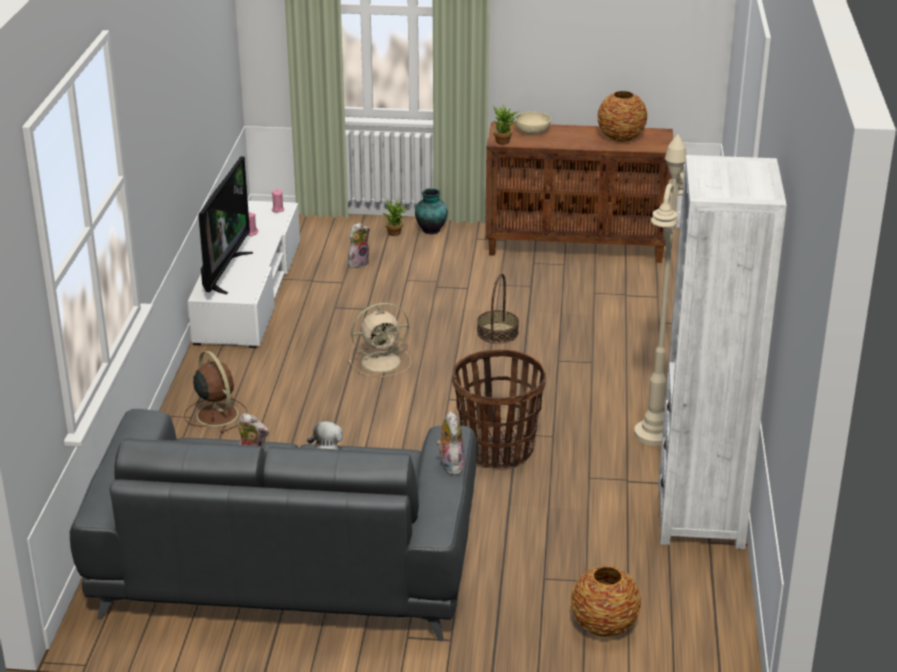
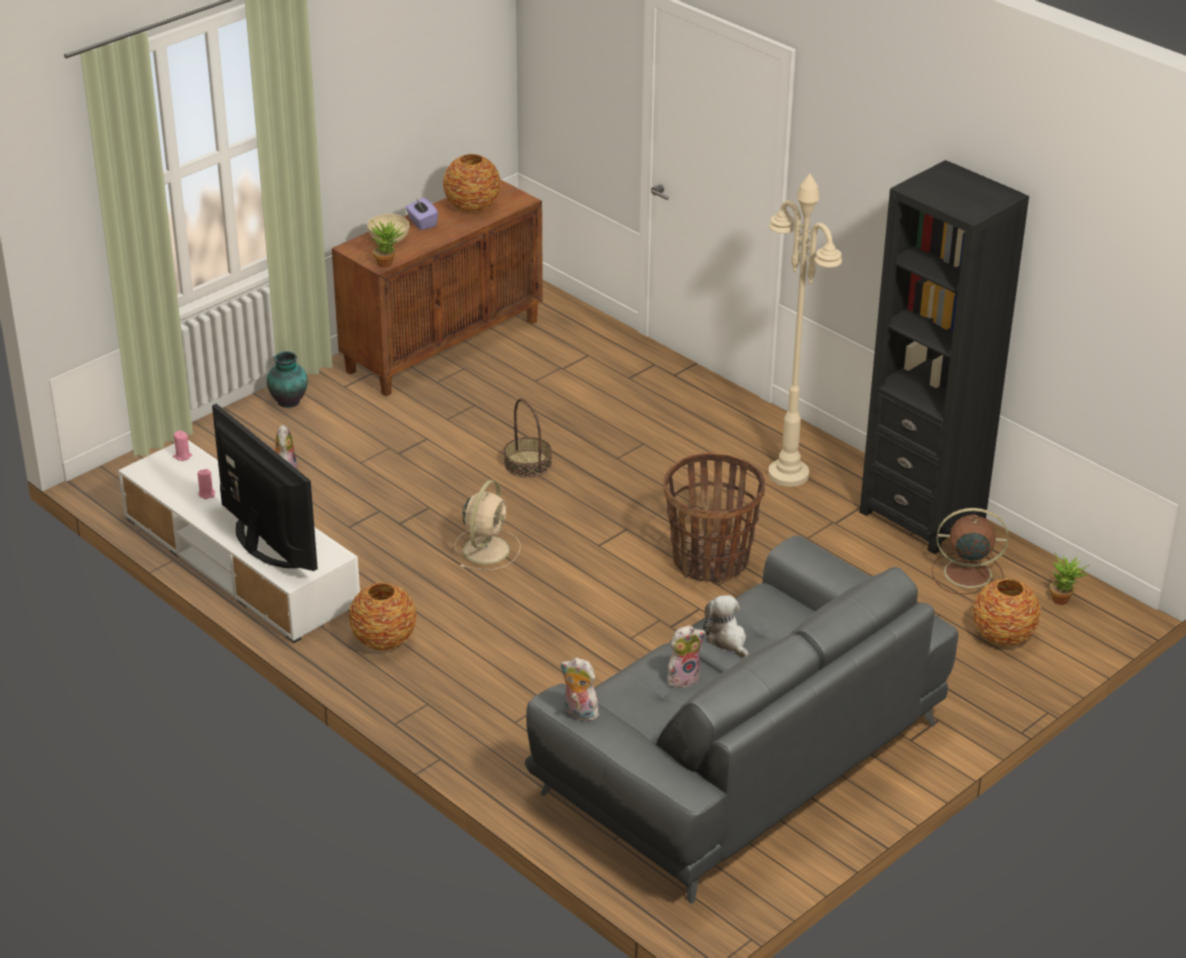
camera: 50 degrees left, 5 degrees up
(216, 414) = (443, 686): brown fan -> brown fan (965, 573)
(235, 372) = (383, 640): none -> vase
(396, 234) = (264, 424): potted plant -> potted plant (1064, 599)
(450, 465) = (844, 571): plush toy -> plush toy (578, 713)
(571, 132) = (422, 223): none -> purple tissue box
(700, 516) = (922, 516): white bookcase -> black bookcase

